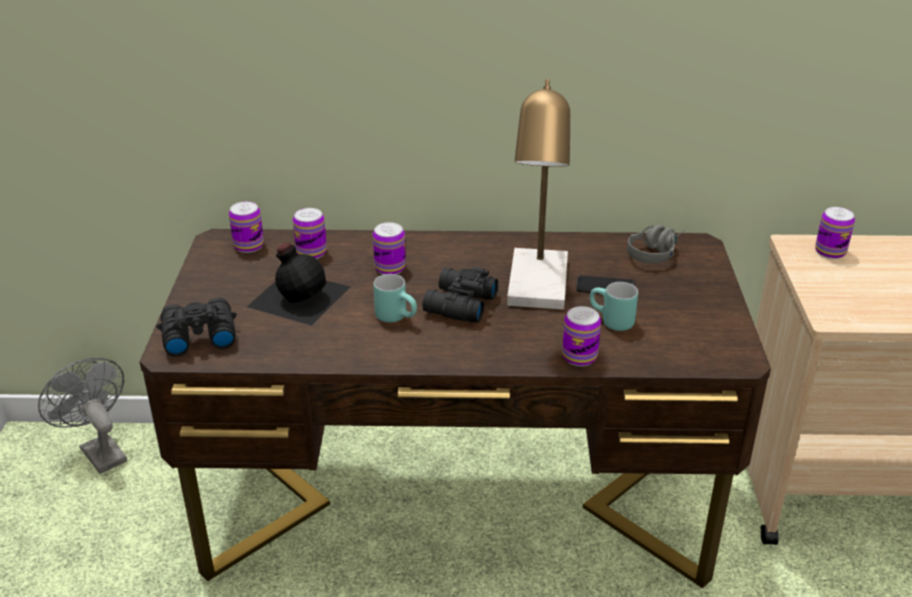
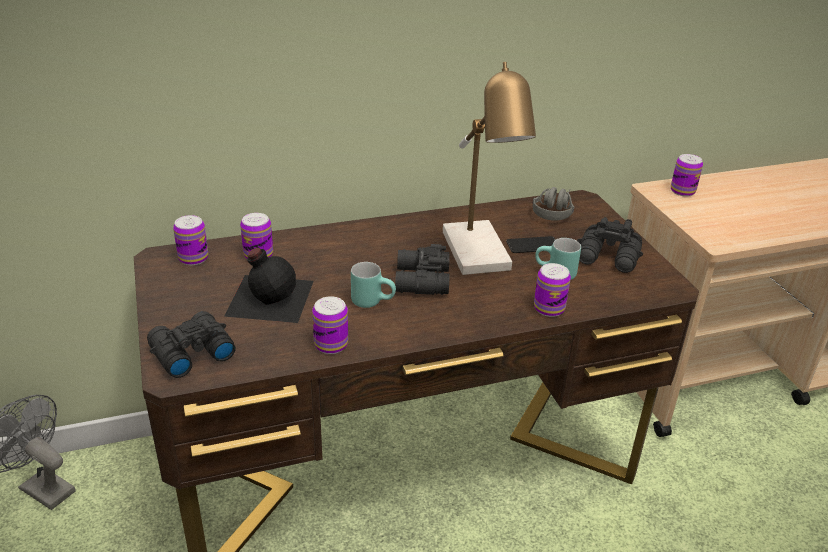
camera: 20 degrees left, 0 degrees up
(390, 268) = (340, 258): can -> can (331, 344)
(685, 314) = (609, 258): none -> black binoculars

